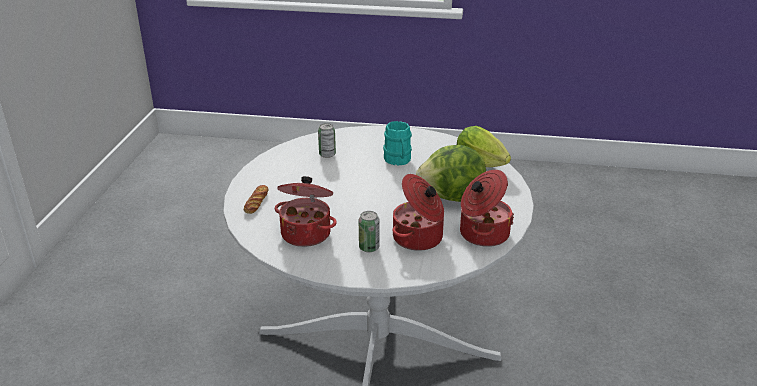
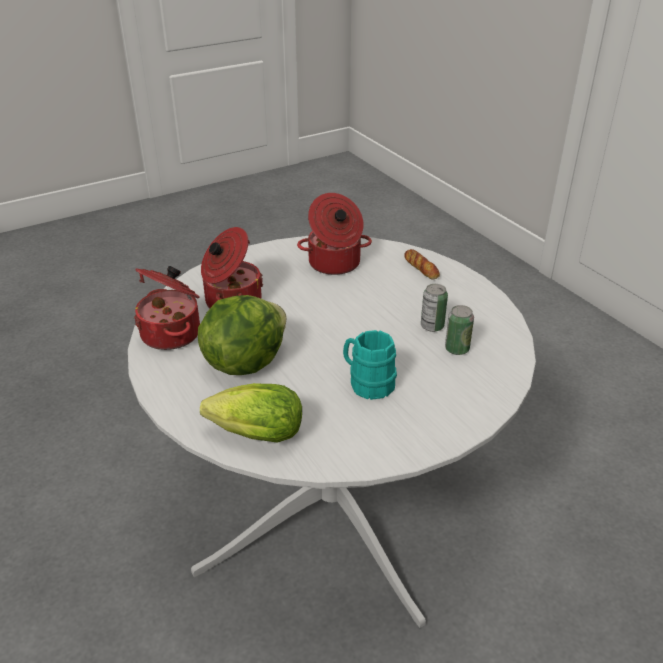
camera: 140 degrees right, 5 degrees up
(369, 248) = (266, 275): can -> can (432, 326)

